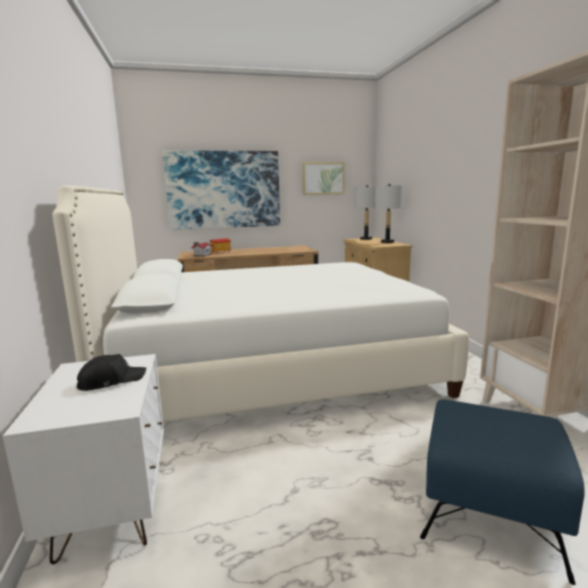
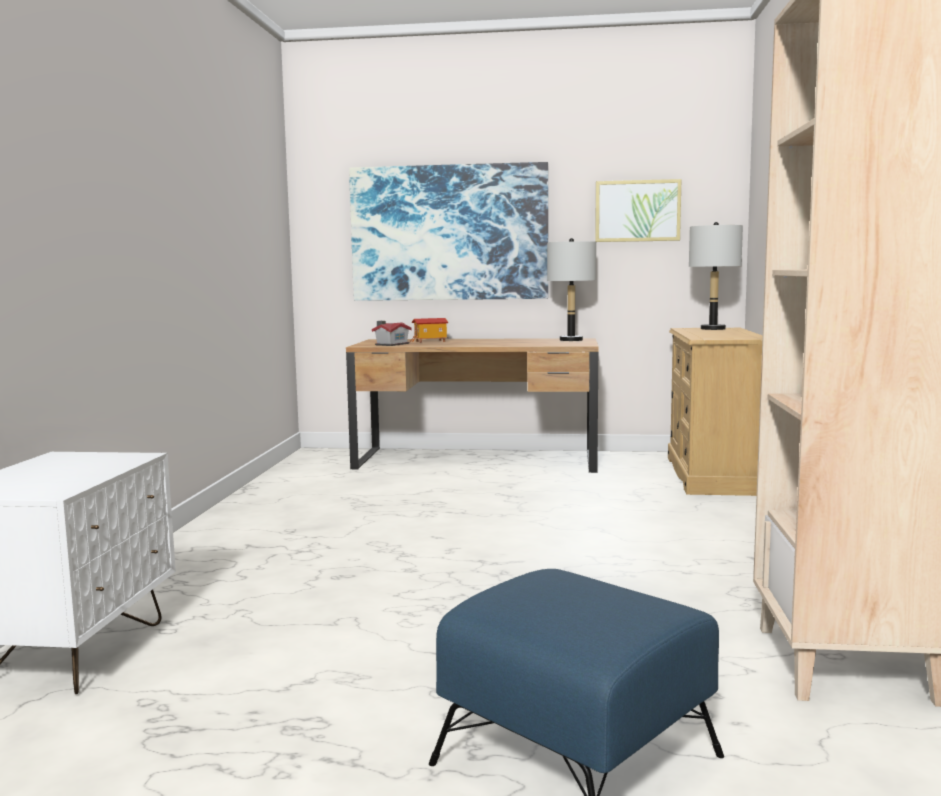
camera: 20 degrees right, 5 degrees down
(111, 380) = (79, 470): black cap -> none
(270, 369) = (429, 537): white bed -> none
(387, 242) = (739, 334): grey table lamp -> grey table lamp (570, 340)

